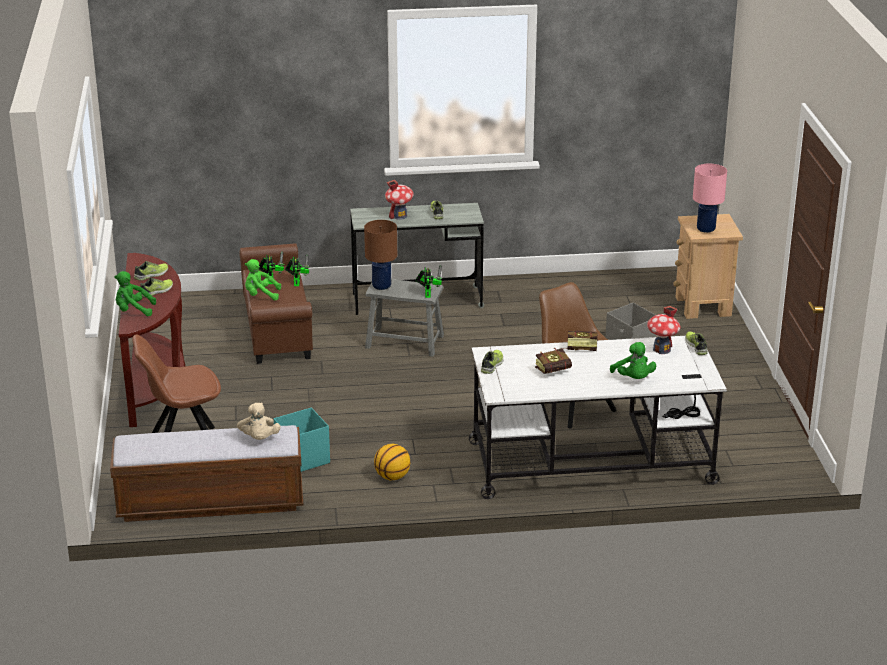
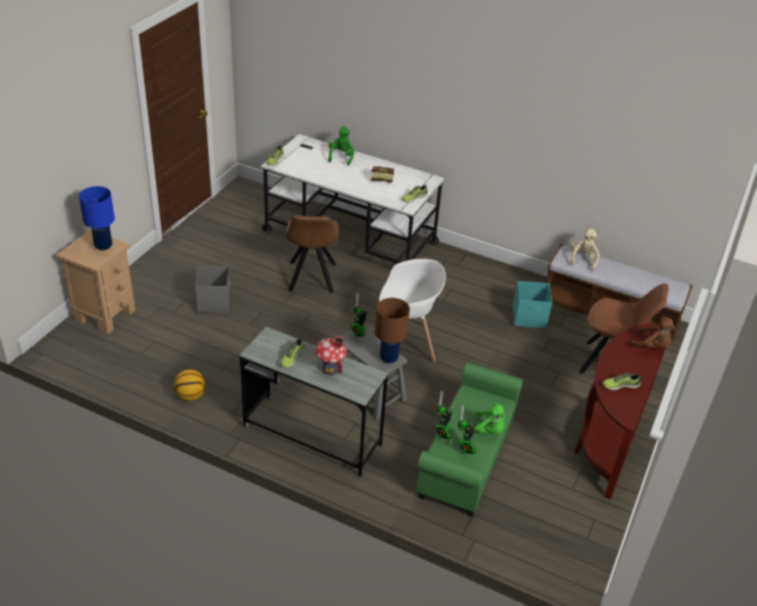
camera: 150 degrees left, 10 degrees up
(133, 311) = (652, 346): green plush toy -> brown plush toy
(156, 291) = (623, 361): shoe -> none
(277, 330) = (466, 460): brown ottoman -> green ottoman
(392, 476) = (479, 280): basketball -> basketball (190, 396)
(408, 386) = (406, 344): none -> white chair
(578, 347) = (346, 187): book -> none
(662, 349) = (298, 166): toy house -> none
(706, 230) = (103, 246): pink table lamp -> blue table lamp

